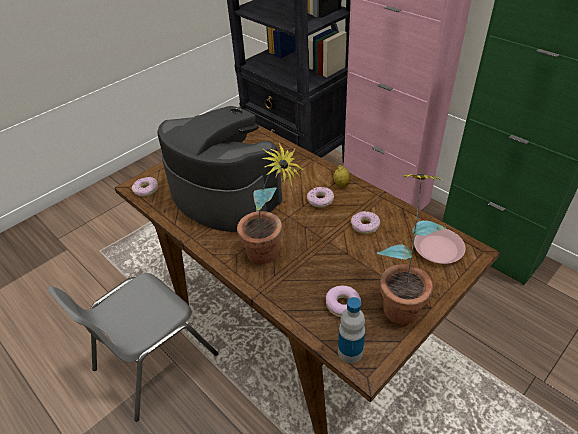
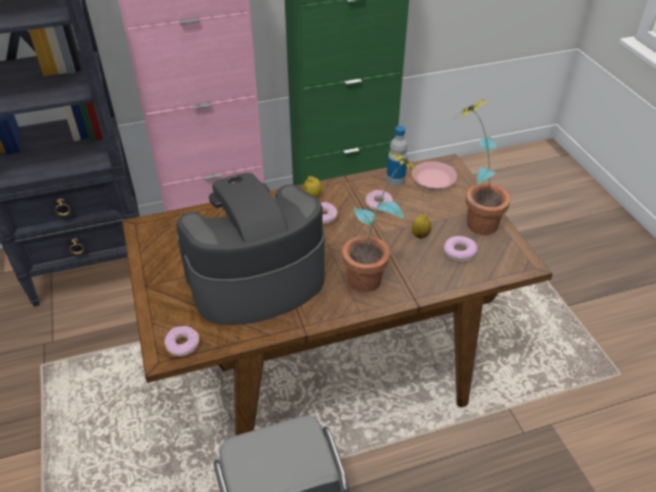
camera: 65 degrees left, 0 degrees up
(345, 268) = (420, 235): none -> lemon
(350, 352) = (508, 268): bottle -> bottle (395, 180)

